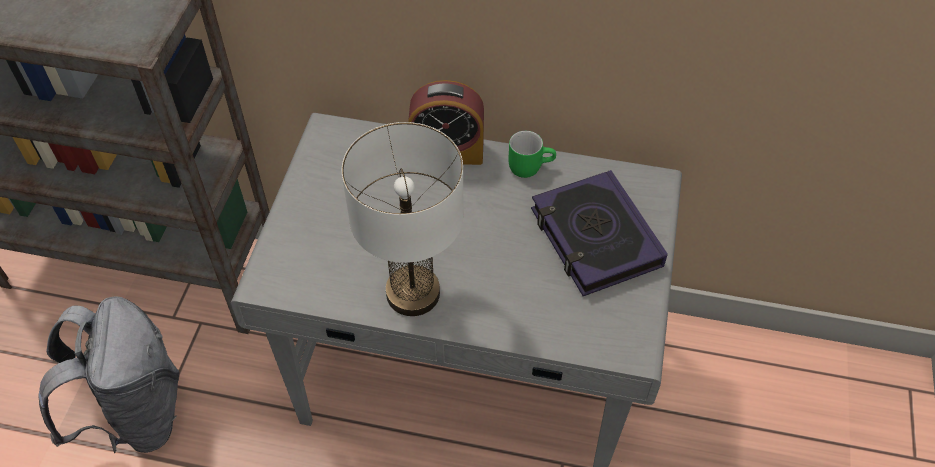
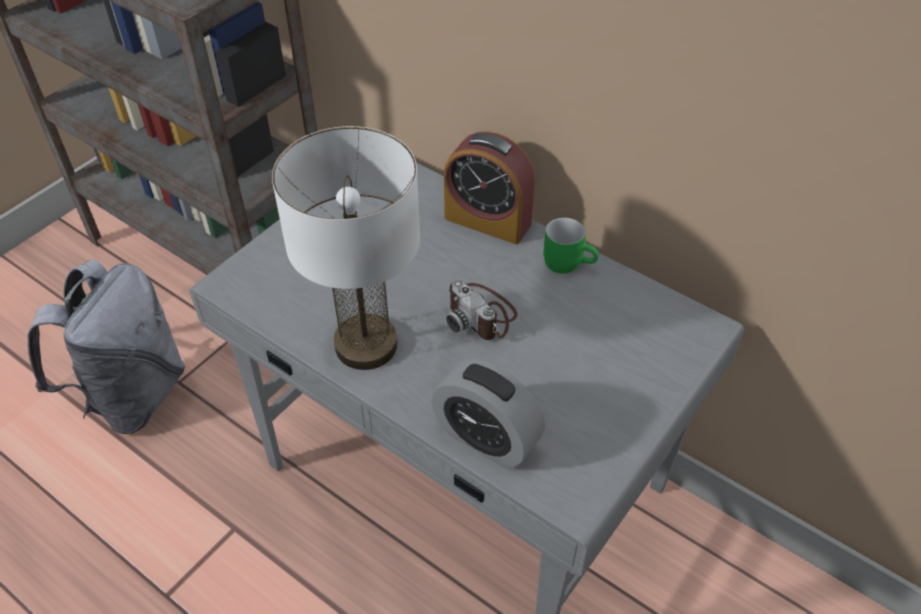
camera: 25 degrees right, 5 degrees down
(488, 233) = (481, 314): none -> camera
(547, 330) = (486, 438): none -> alarm clock
(595, 238) = (598, 361): book -> none

